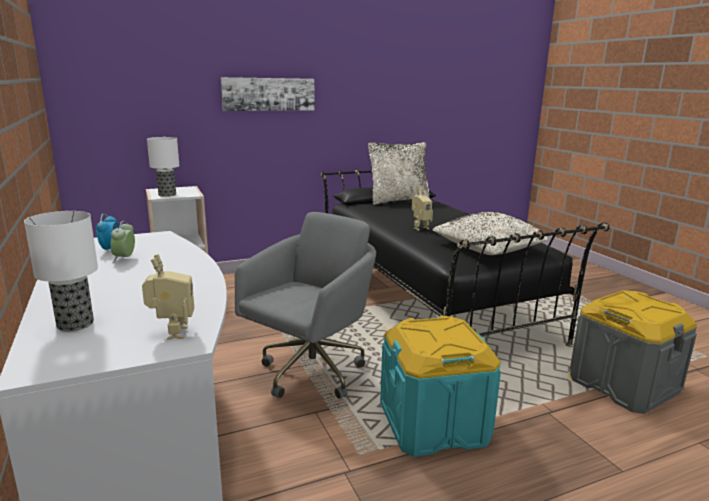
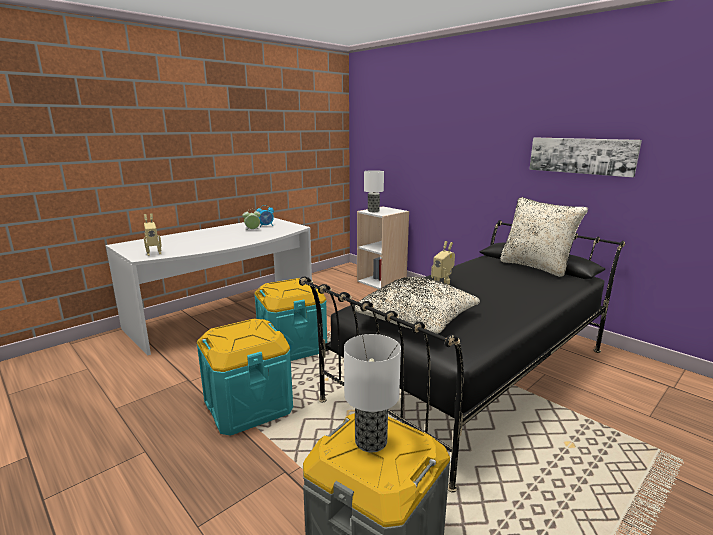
camera: 70 degrees right, 0 degrees up
(75, 324) = (164, 240): table lamp -> table lamp (370, 442)
(268, 94) = (467, 143): picture -> picture (581, 155)
(309, 376) = (292, 346): grey office chair -> turquoise storage box

